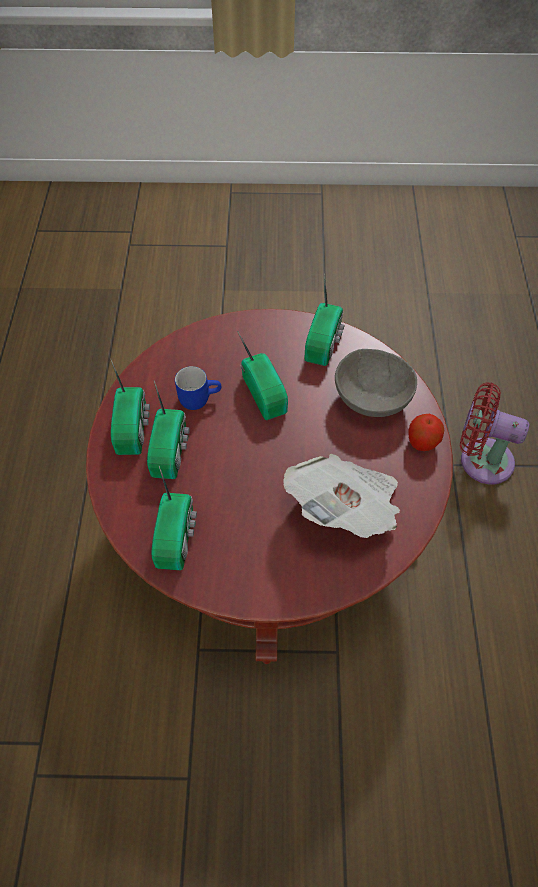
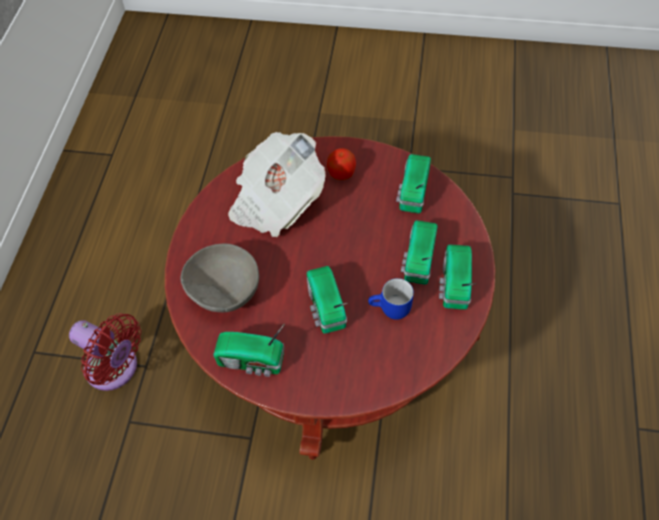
camera: 170 degrees left, 0 degrees up
(325, 341) = (253, 361): radio -> radio turned 105 degrees counterclockwise
(422, 442) = (194, 247): apple -> apple (341, 174)

